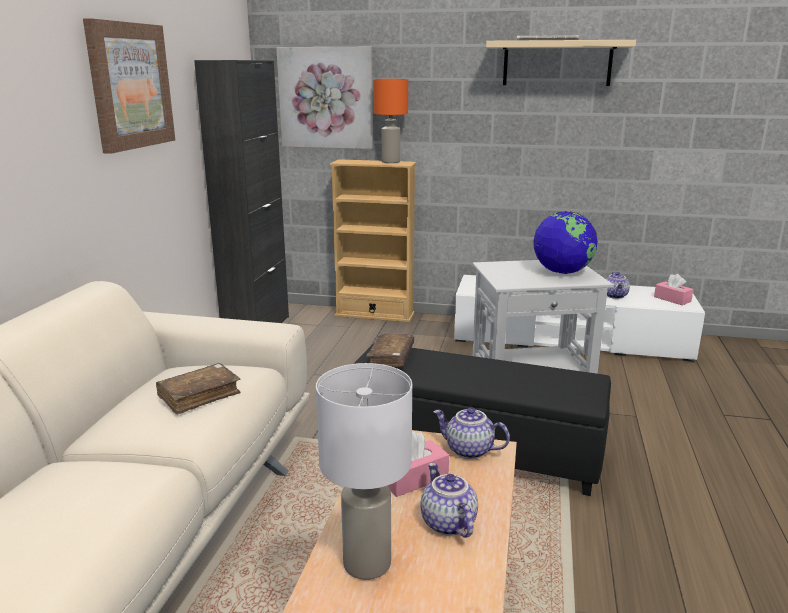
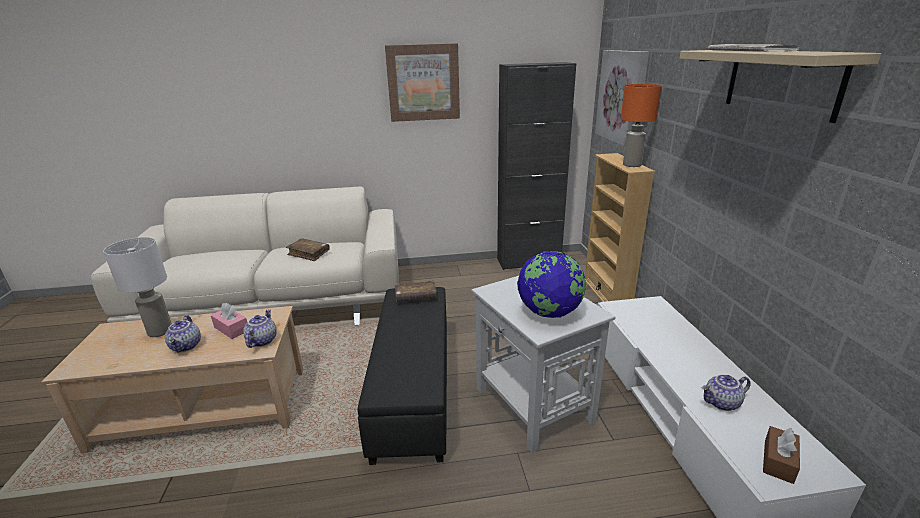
camera: 70 degrees right, 5 degrees up
(446, 523) = (187, 346): teapot -> teapot turned 120 degrees clockwise
(672, 299) = (778, 461): pink tissue box -> brown tissue box

